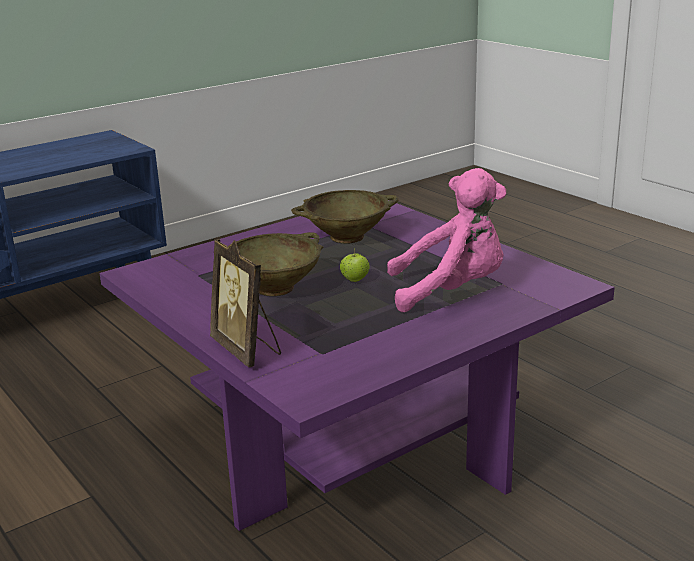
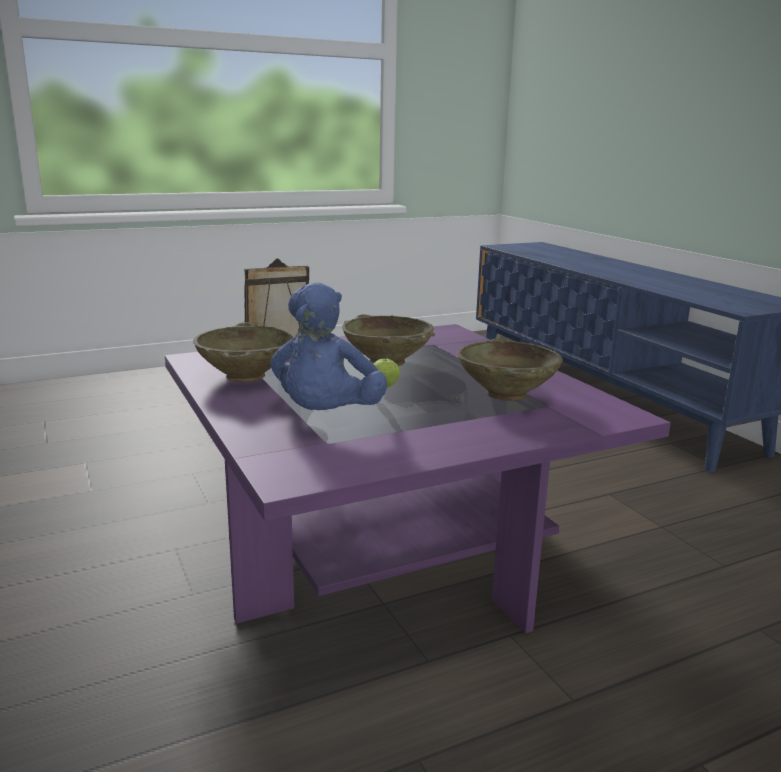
camera: 100 degrees right, 5 degrees down
(362, 348) = (245, 376): none -> beige bowl
(451, 291) = (326, 417): pink plush toy -> blue plush toy

